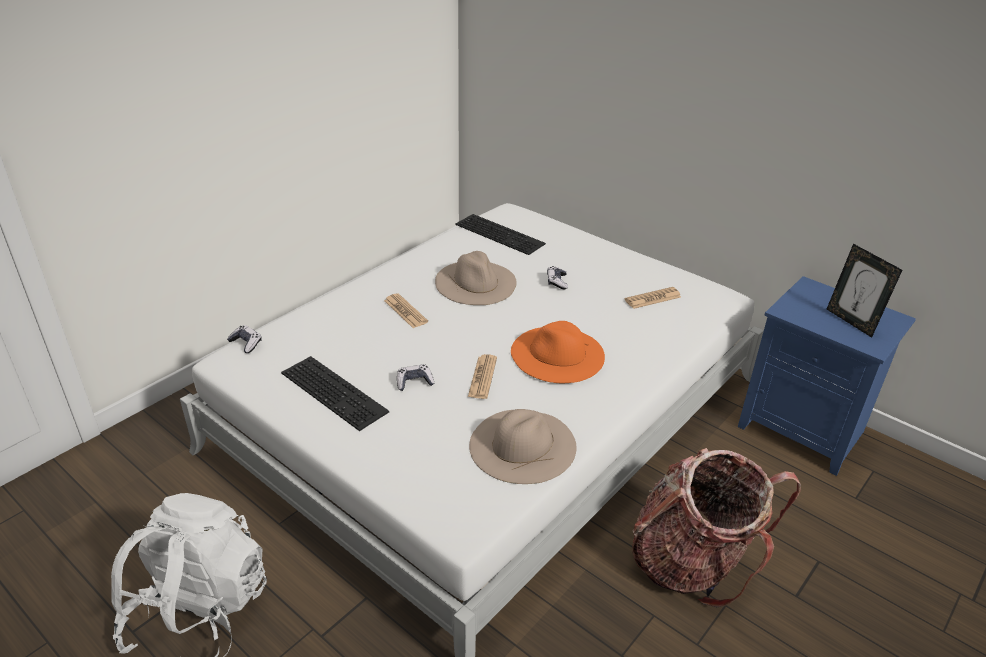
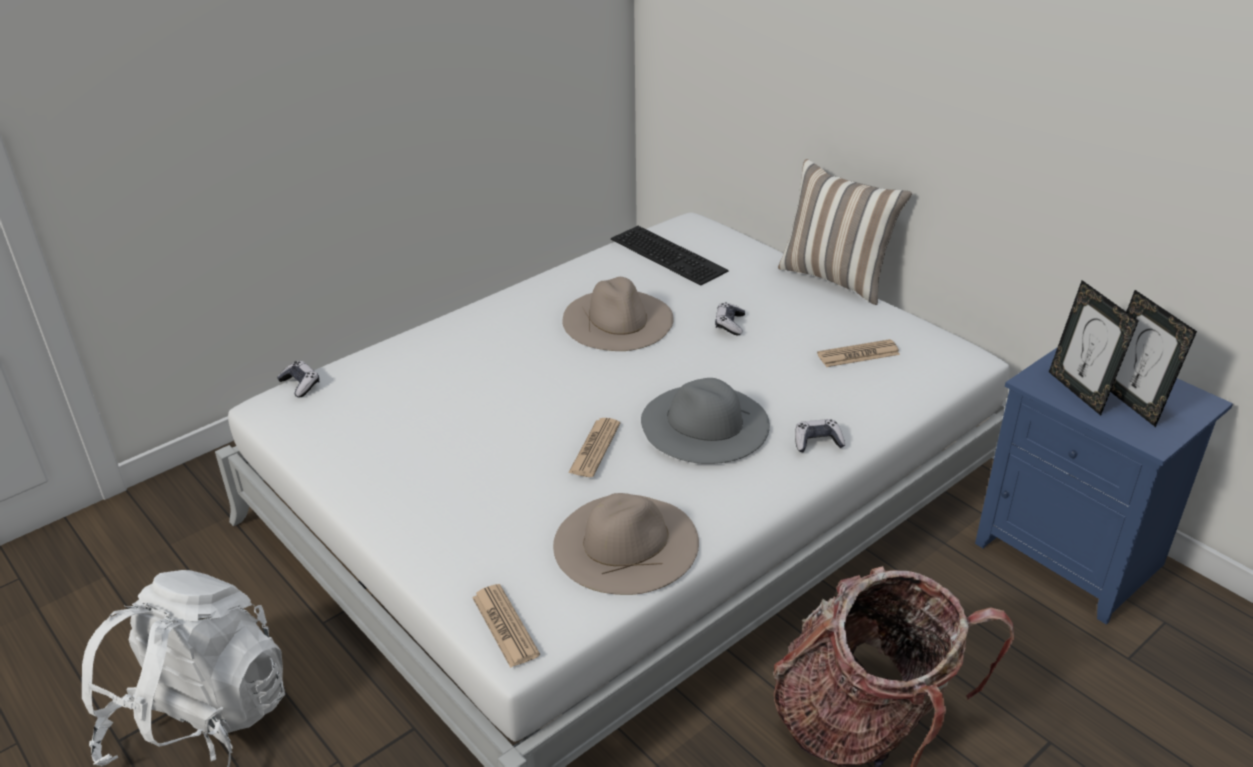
camera: 10 degrees right, 0 degrees up
(336, 391) = (399, 454): keyboard -> none
(405, 311) = (514, 354): newspaper -> newspaper (505, 626)
(414, 382) = (503, 449): game controller -> game controller (817, 442)
(557, 354) = (704, 423): orange hat -> grey hat
(622, 245) = (837, 278): none -> pillow
(815, 316) = (1079, 391): none -> picture frame

